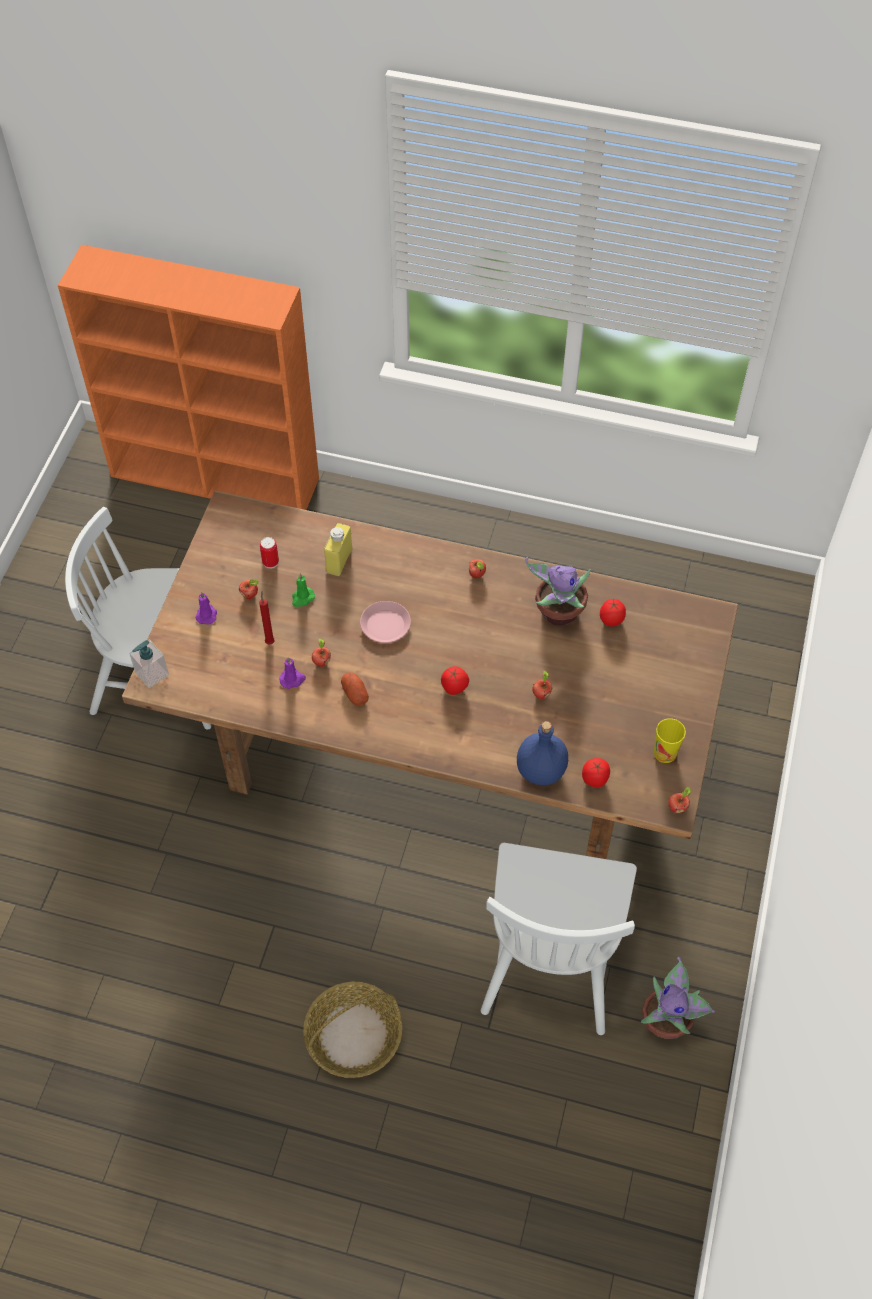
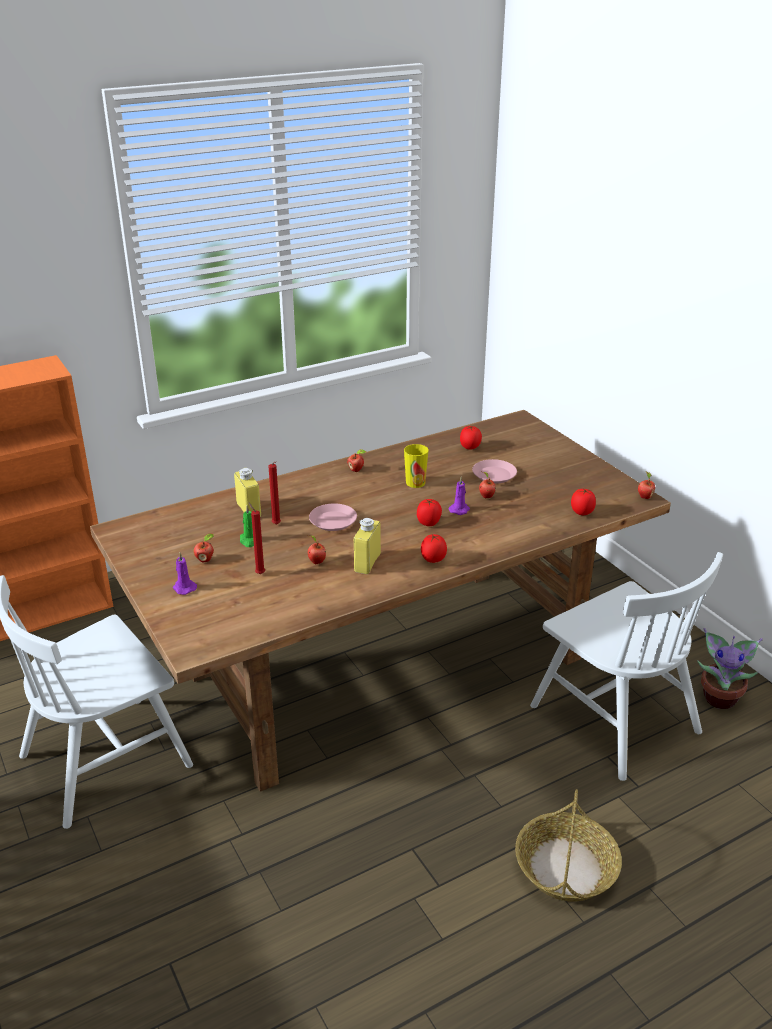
camera: 45 degrees left, 25 degrees down
(152, 674) = (185, 644): soap dispenser -> none
(270, 562) = (195, 536): can -> none
(292, 679) = (309, 582): purple candle -> purple candle (459, 509)
(340, 596) = (277, 525): none -> red candle
(355, 694) = (367, 563): potato -> yellow bottle
(405, 732) = (433, 560): none -> tomato
(541, 769) = (545, 526): blue bottle -> none
(557, 613) = (434, 460): potted plant -> none
(584, 673) = (494, 475): none -> pink plate
(665, 753) = (596, 480): cup -> cup (415, 483)

